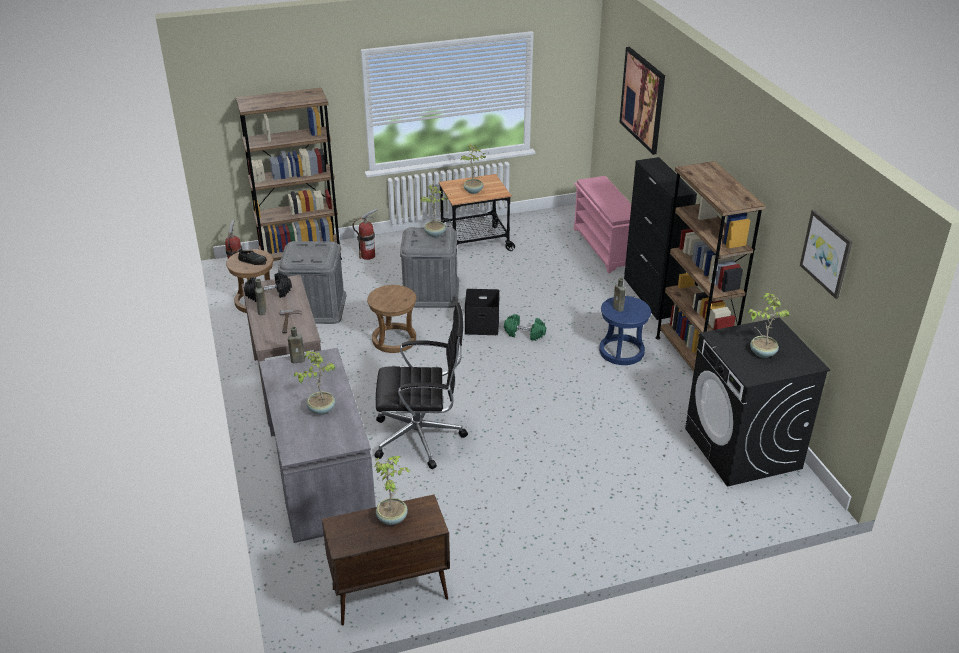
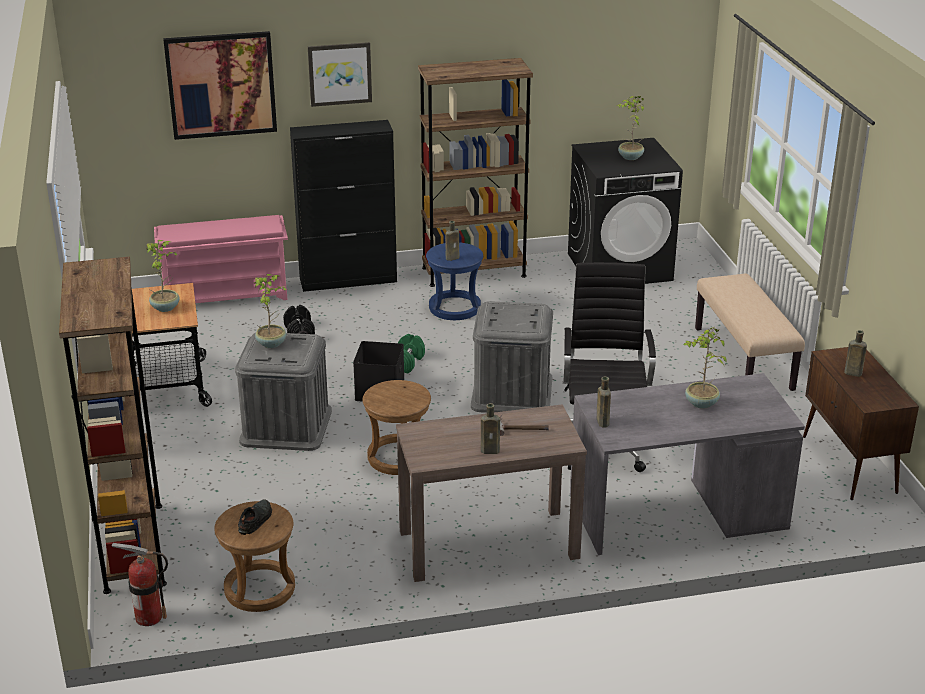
camera: 85 degrees left, 5 degrees down
(269, 294) = (446, 447): black dumbbell -> black dumbbell (299, 333)
(315, 307) = (294, 527): grey storage box -> grey storage box (512, 392)
(368, 256) = (161, 479): fire extinguisher -> none
(392, 517) = (851, 373): potted plant -> brown bottle
(575, 532) = (744, 359): none -> beige bench
(826, 253) = (614, 48): picture -> picture (340, 73)

